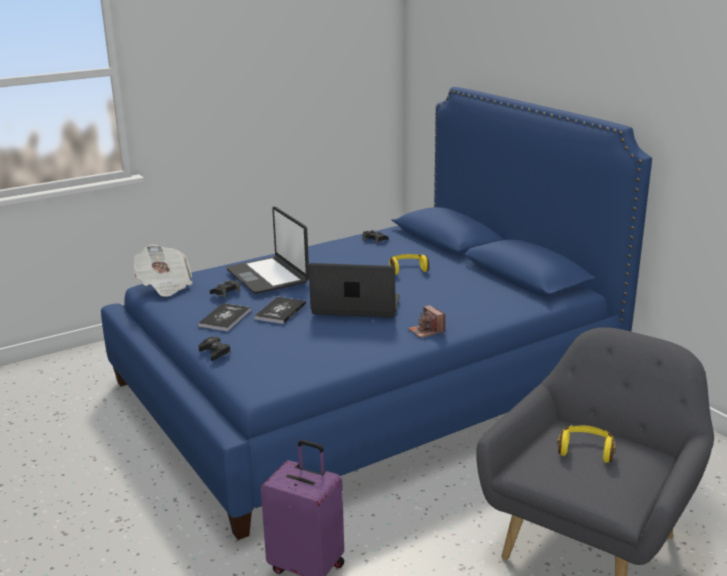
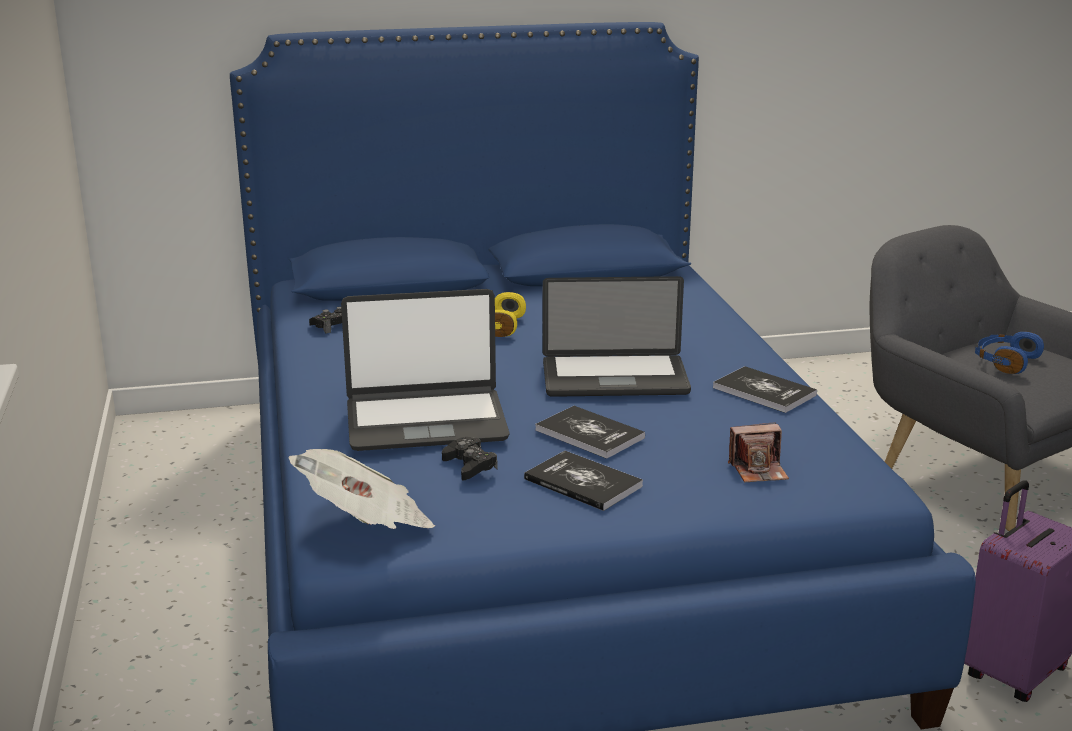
camera: 70 degrees left, 0 degrees up
(215, 352) = (728, 506): black game controller -> none
(356, 306) = (614, 378): laptop -> laptop turned 120 degrees counterclockwise
(371, 346) = (764, 391): none -> book
(426, 331) = (733, 352): camera -> camera (758, 470)
(585, 450) = (1005, 362): yellow headphones -> blue headphones

